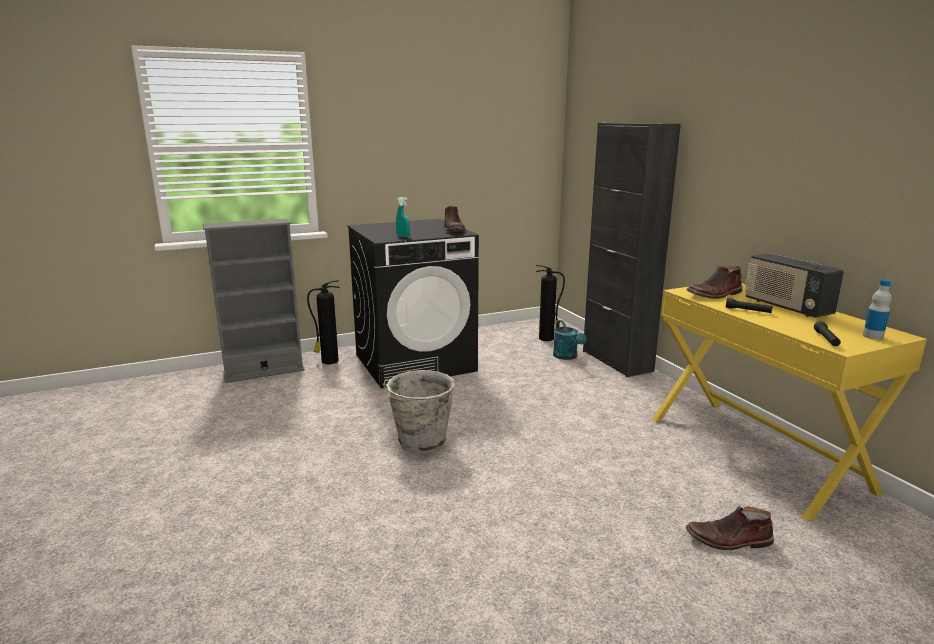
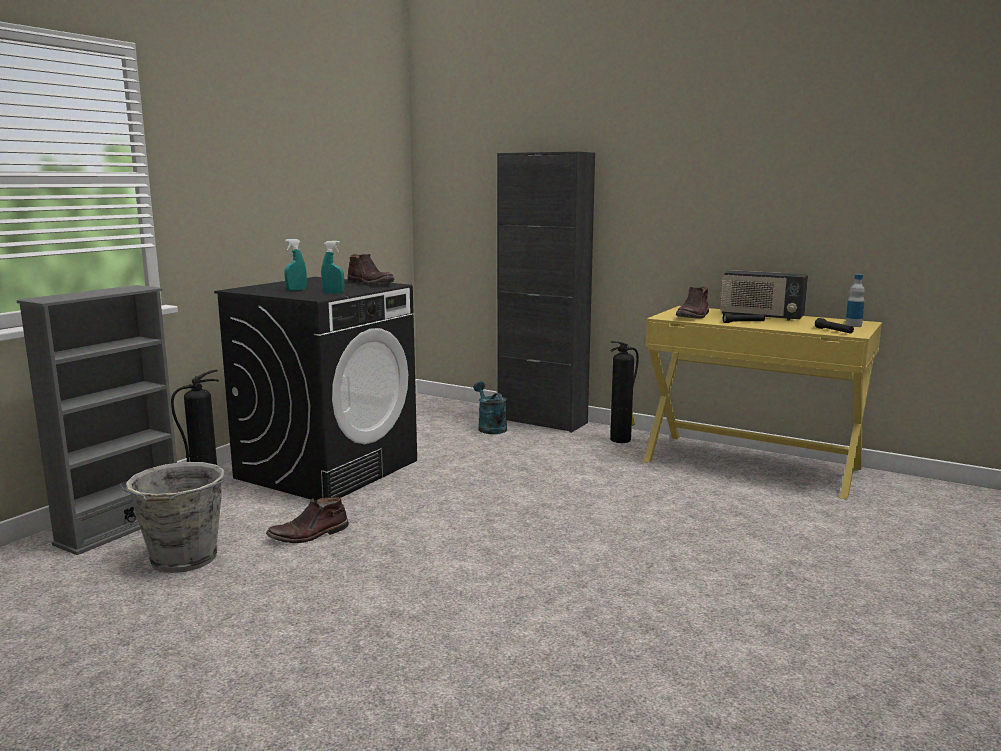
camera: 35 degrees left, 5 degrees down
(391, 230) = (296, 290): none -> turquoise spray bottle
(420, 442) = (461, 540): grey bucket -> grey bucket (183, 560)
(547, 338) = (443, 415): fire extinguisher -> fire extinguisher (621, 439)
(567, 357) = (490, 427): turquoise watering can -> turquoise watering can turned 150 degrees counterclockwise
(728, 540) = (821, 529): brown boot -> brown boot (309, 535)

